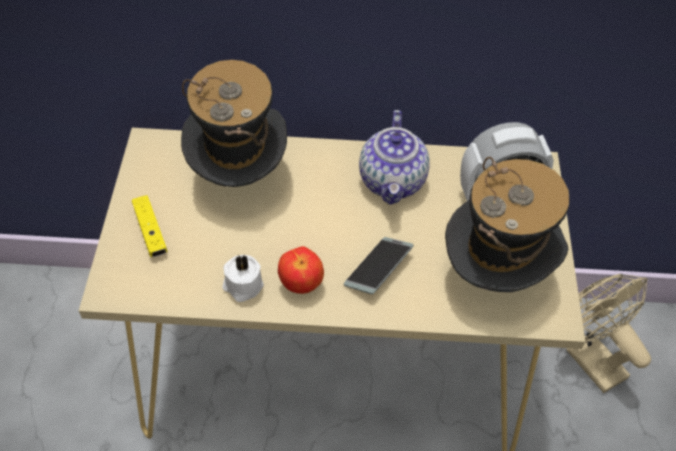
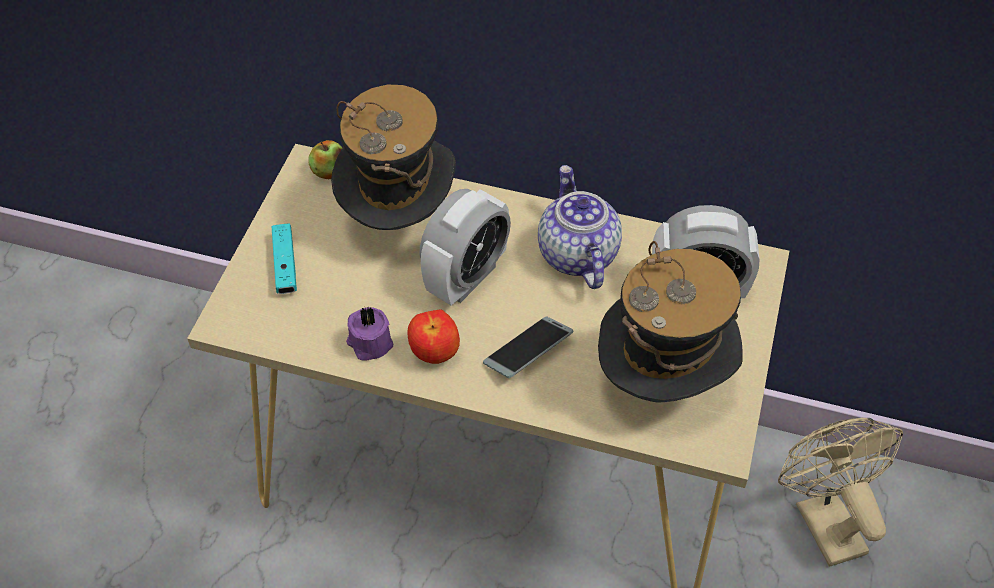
camera: 15 degrees right, 0 degrees up
(150, 231) = (285, 265): yellow game controller -> turquoise game controller
(168, 146) = (329, 172): none -> apple
(242, 286) = (369, 343): white candle -> purple candle
(309, 216) = (466, 277): none -> alarm clock
(393, 182) = (576, 254): teapot -> teapot turned 150 degrees clockwise

